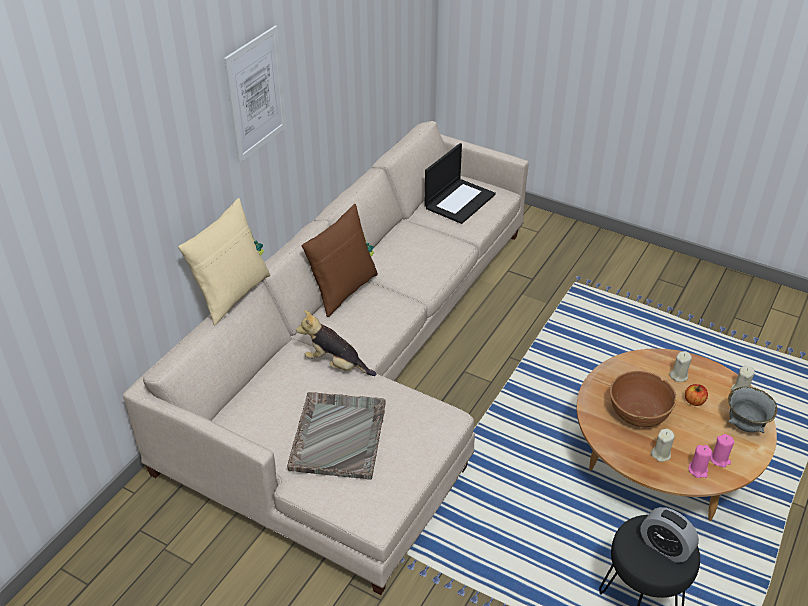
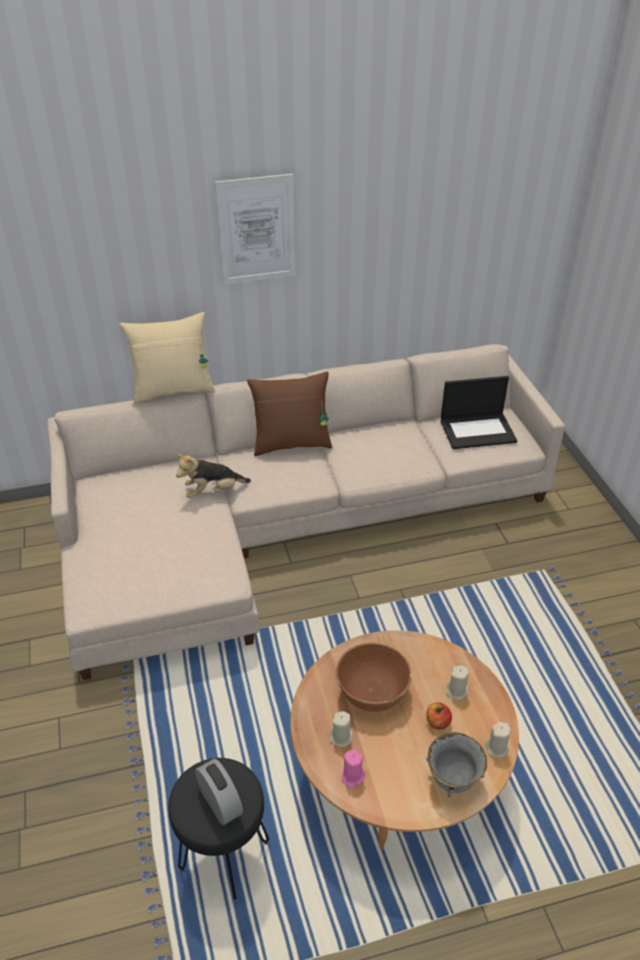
camera: 45 degrees right, 0 degrees up
(336, 365) = (213, 492): plush toy -> plush toy turned 90 degrees counterclockwise
(338, 435) = (142, 538): grey tray -> none
(665, 547) = (220, 803): alarm clock -> alarm clock turned 150 degrees clockwise
(719, 459) = (384, 785): pink candle -> none

